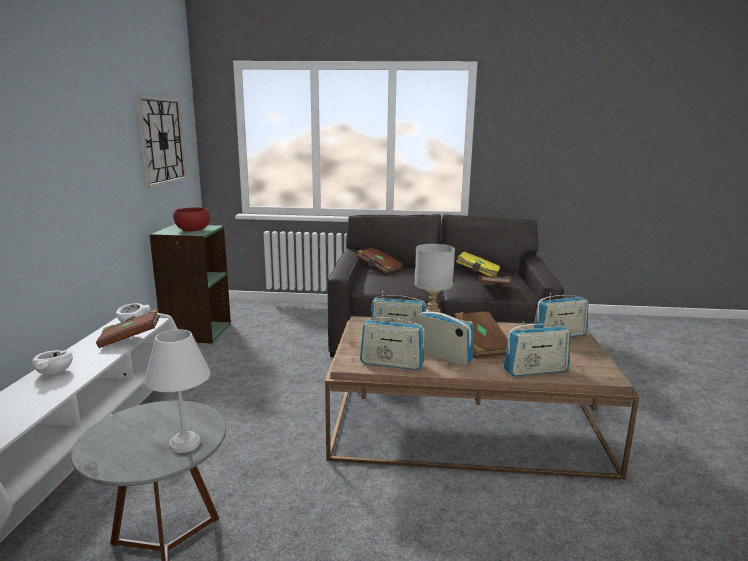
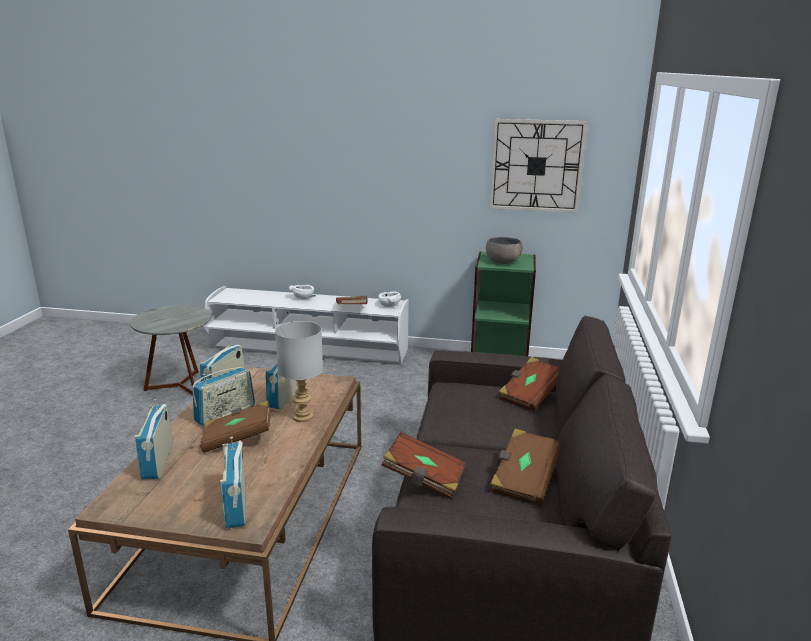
camera: 95 degrees right, 5 degrees up
(185, 443) = (155, 324): white table lamp -> none
(193, 230) = (503, 262): red bowl -> grey bowl
(477, 273) = (524, 479): yellow book -> brown book

